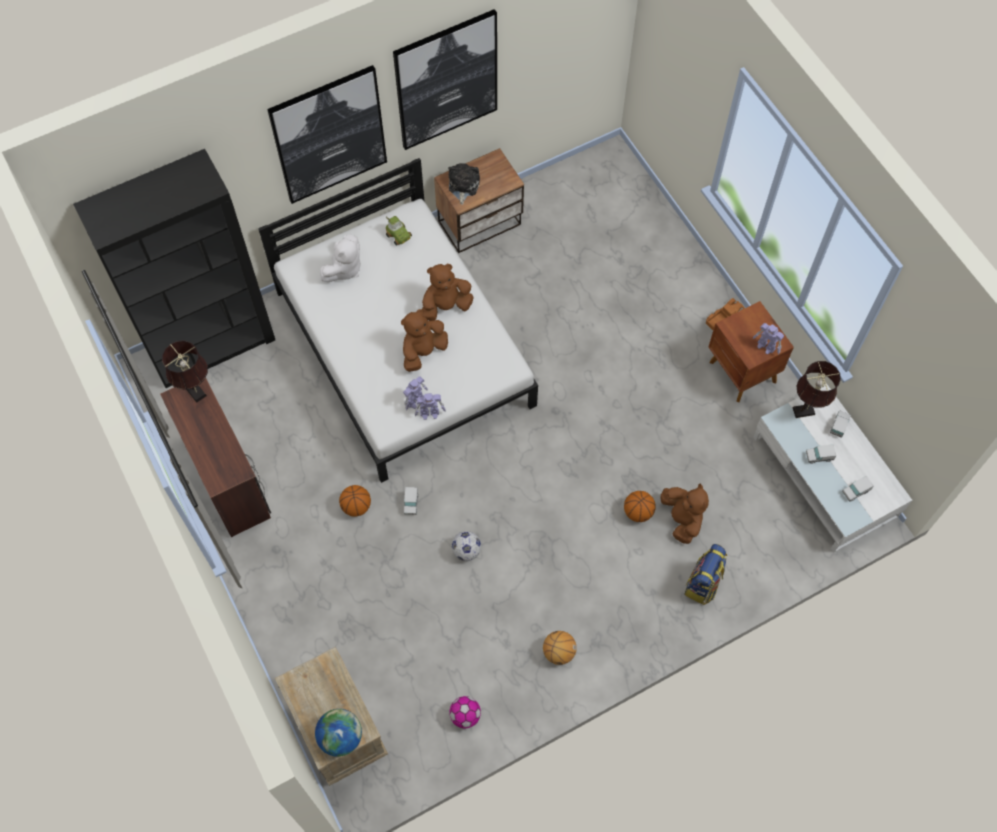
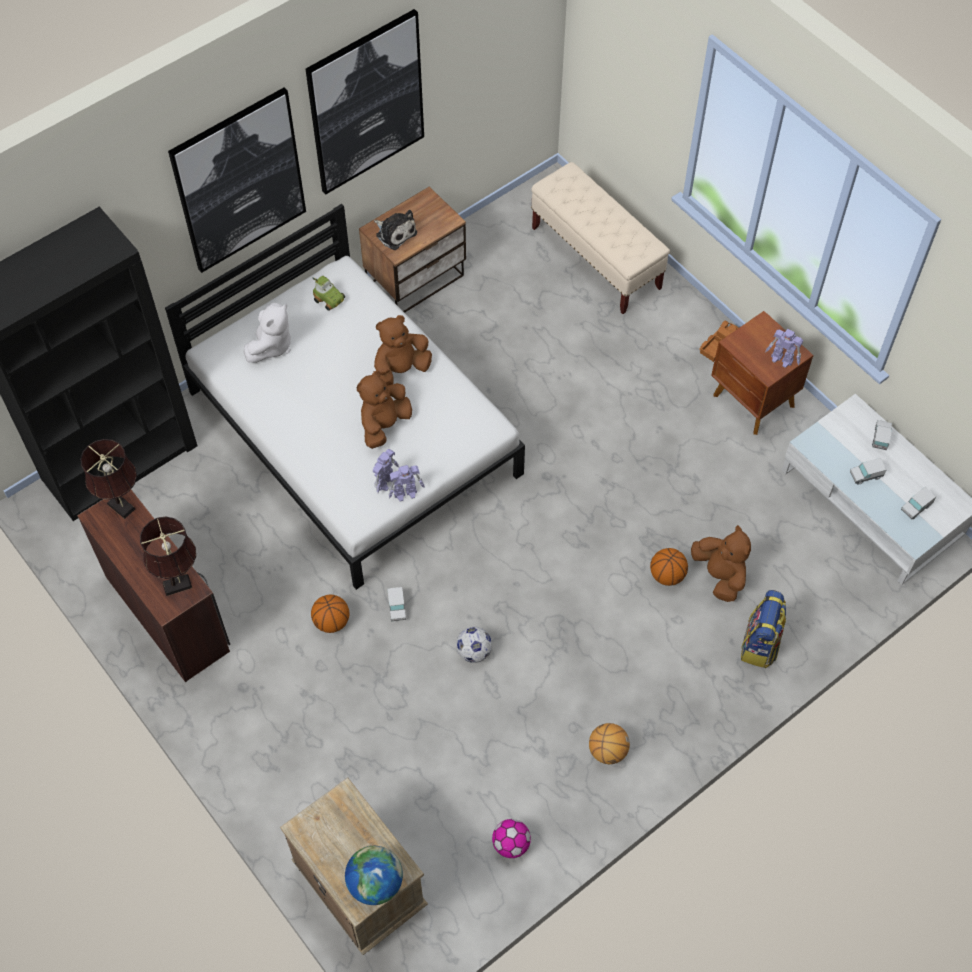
camera: 10 degrees left, 5 degrees down
(463, 186) = (395, 233): plush toy -> plush toy turned 135 degrees clockwise
(635, 226) = (596, 258): none -> beige bench
(806, 411) = (839, 427): brown table lamp -> brown table lamp (180, 584)

